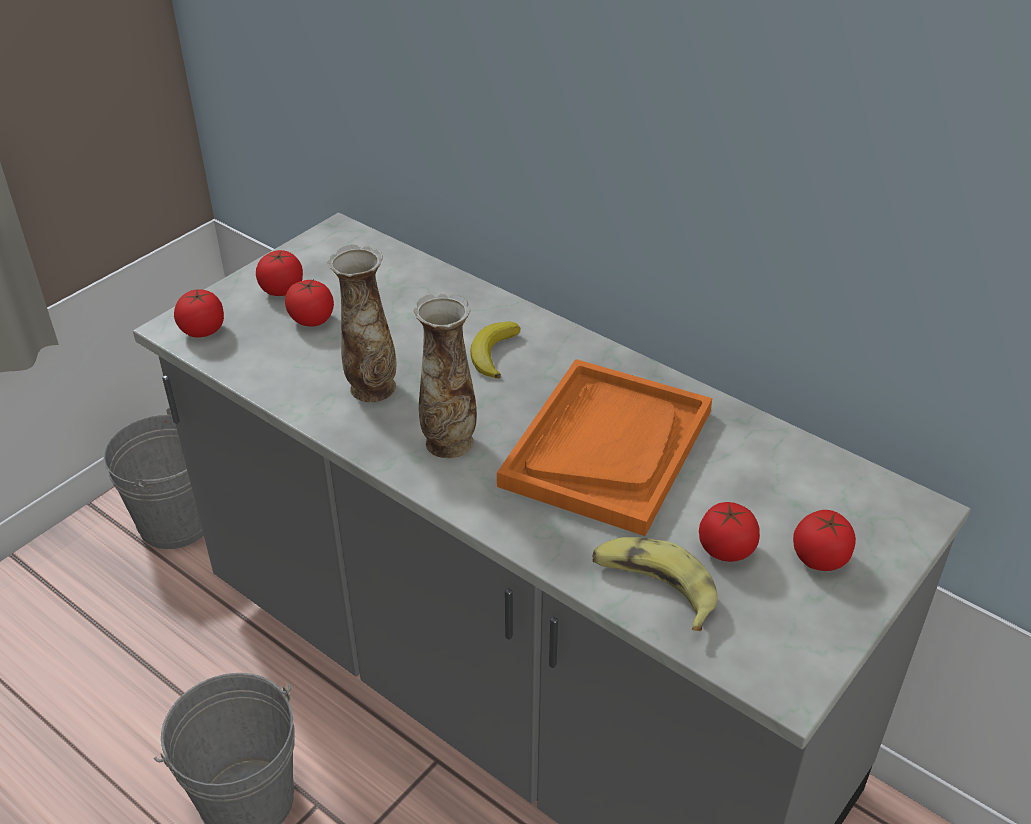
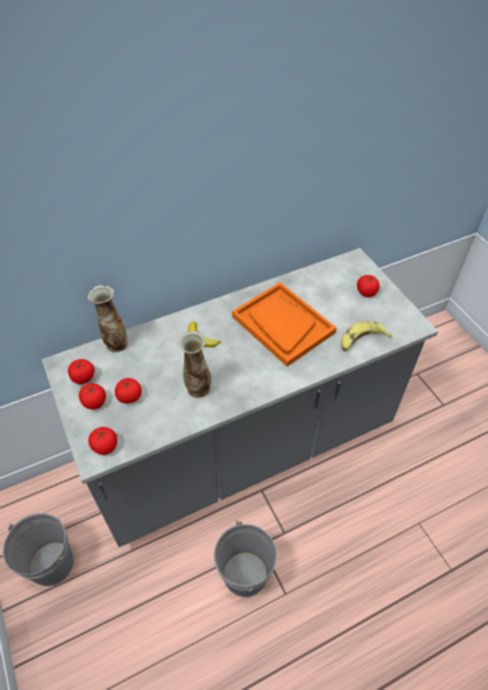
camera: 65 degrees left, 10 degrees up
(449, 441) = (250, 373): vase -> vase (116, 344)
(726, 549) = (351, 314): tomato -> tomato (83, 377)

